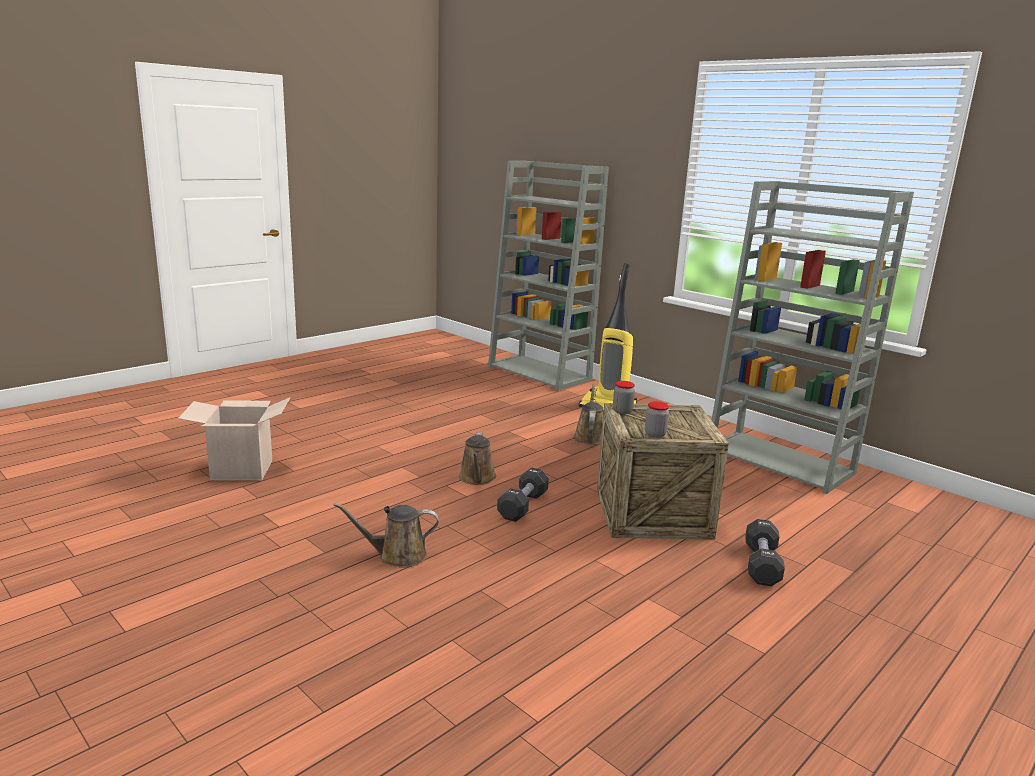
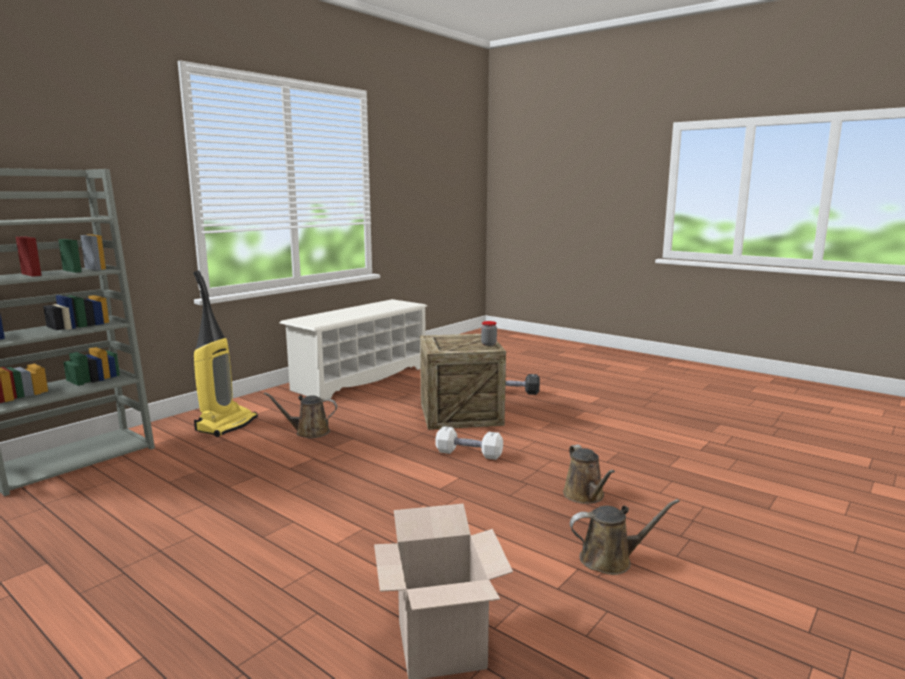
camera: 95 degrees left, 5 degrees down
(477, 478) = (420, 475): brown watering can -> brown watering can (611, 559)
(523, 506) = (469, 454): black dumbbell -> white dumbbell
(622, 411) = (446, 350): jar -> none
(781, 462) = (361, 378): grey bookcase -> white shoe rack

